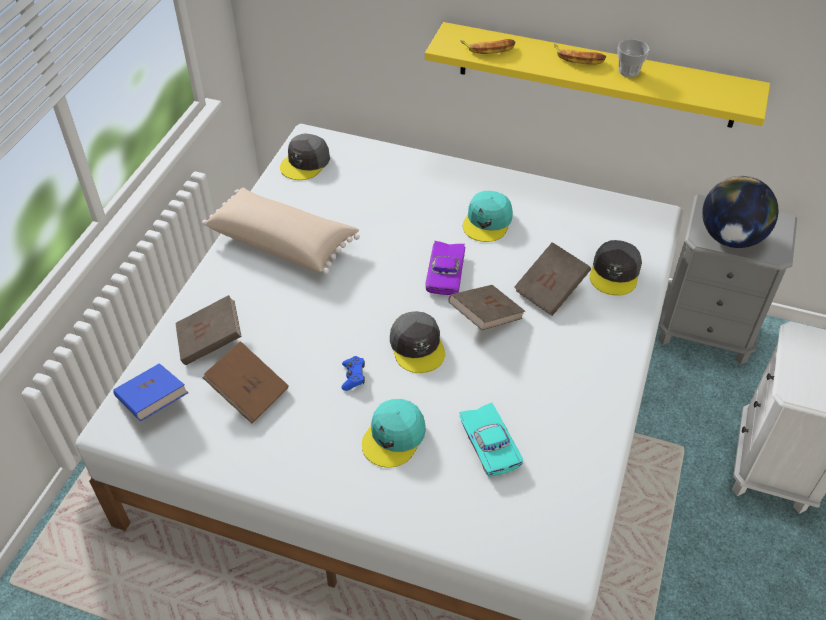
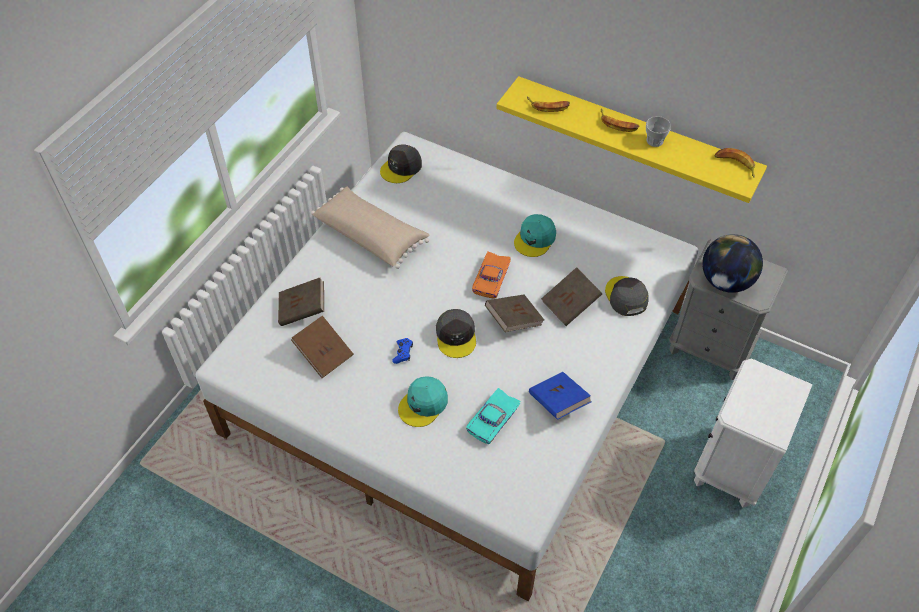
camera: 10 degrees right, 5 degrees up
(153, 402) = (254, 351): blue book -> blue book (558, 402)
(447, 273) = (493, 279): purple toy car -> orange toy car
(492, 444) = (494, 420): turquoise toy car -> turquoise toy car turned 45 degrees clockwise
(615, 272) = (626, 297): grey cap -> grey cap turned 135 degrees clockwise
(733, 85) = (735, 165): none -> banana

